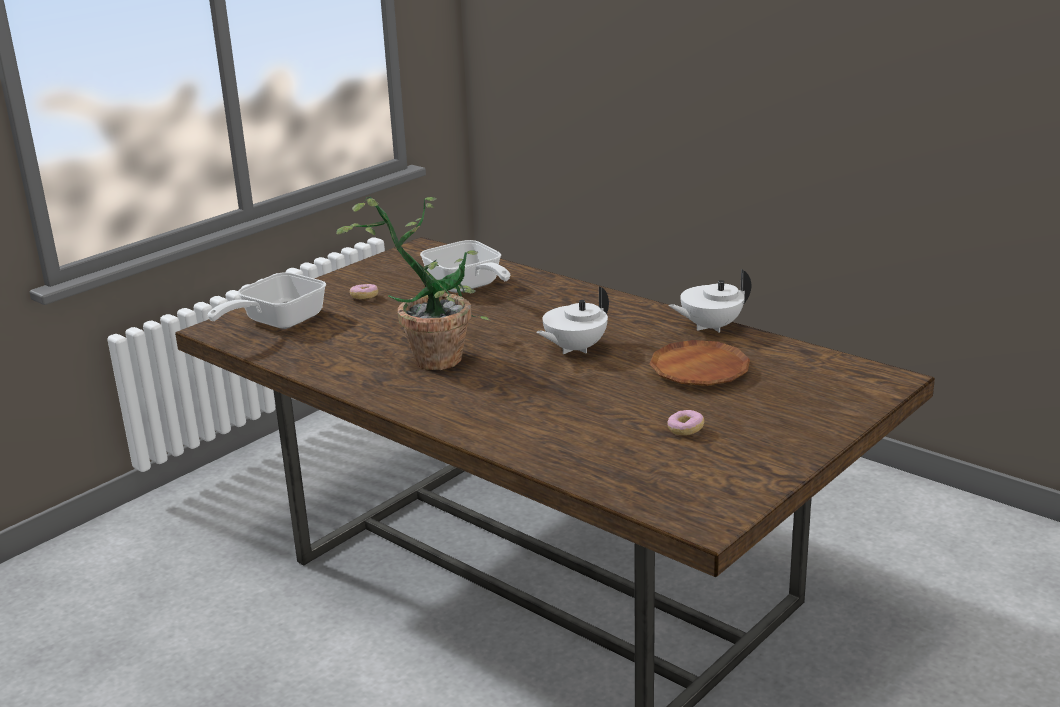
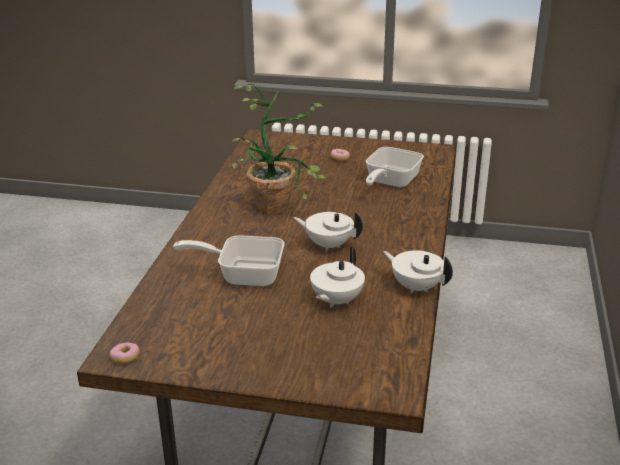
camera: 60 degrees right, 5 degrees up
(276, 322) = (281, 147): frying pan -> frying pan (243, 274)
(685, 430) = (237, 318): donut -> donut (125, 358)
(699, 370) = (336, 300): brown plate -> white teapot

